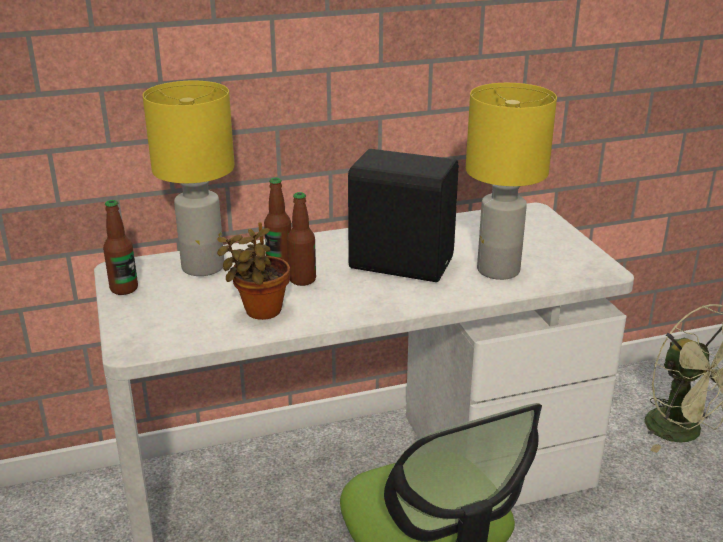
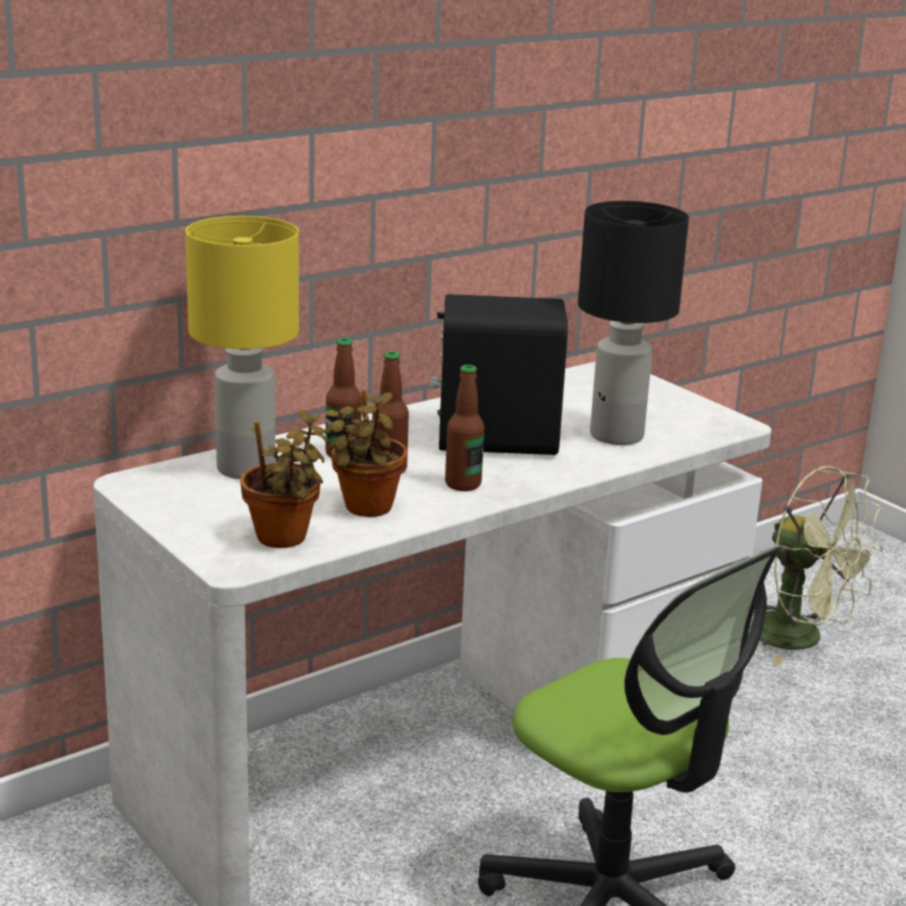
camera: 20 degrees left, 5 degrees down
(124, 289) = (161, 504): bottle -> bottle (463, 484)
(182, 331) = (284, 540): none -> potted plant
(497, 271) = (616, 436): yellow table lamp -> black table lamp

